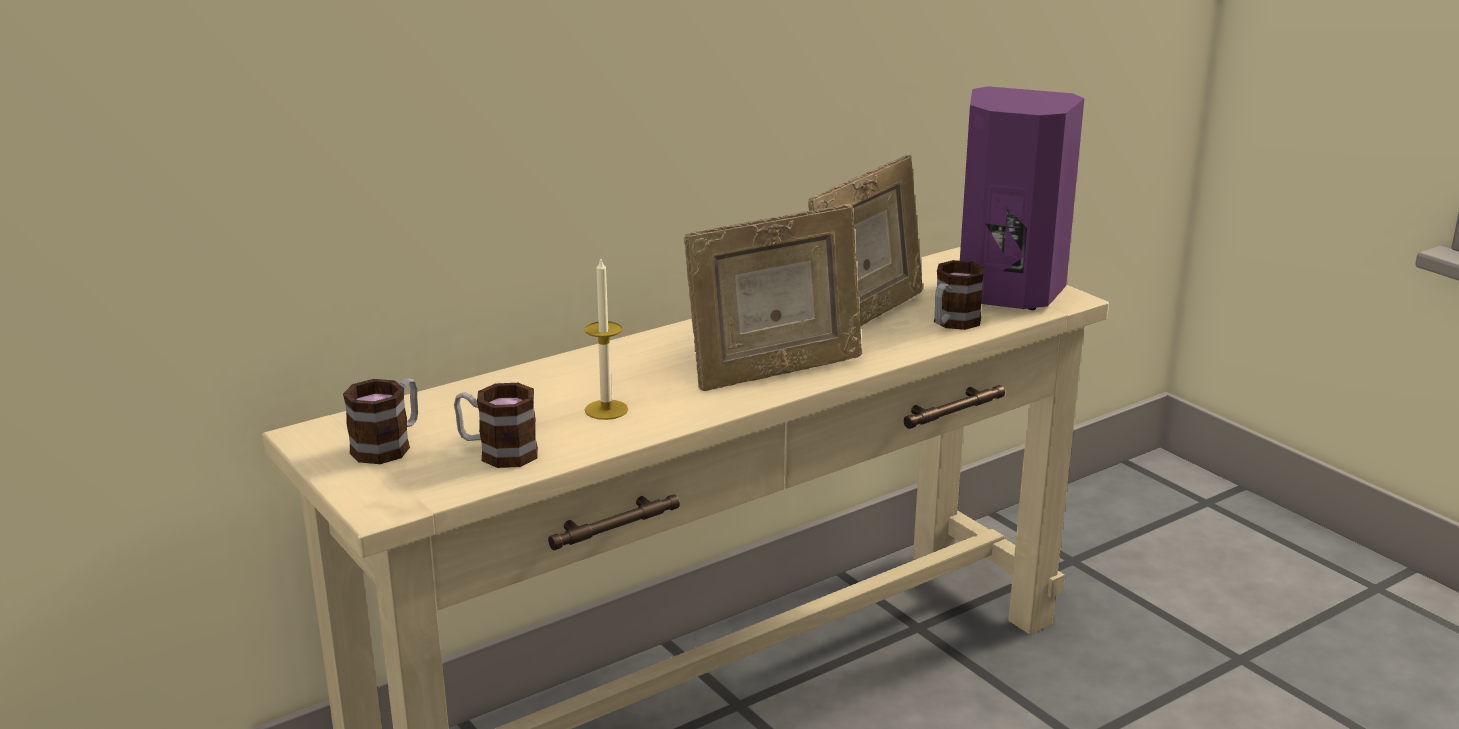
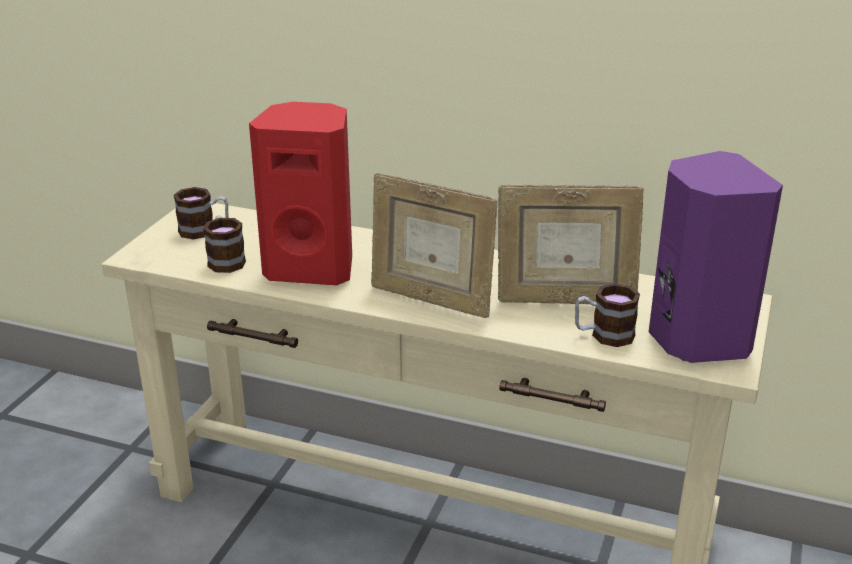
camera: 55 degrees right, 5 degrees up
(606, 410) = (312, 268): candle -> red speaker

